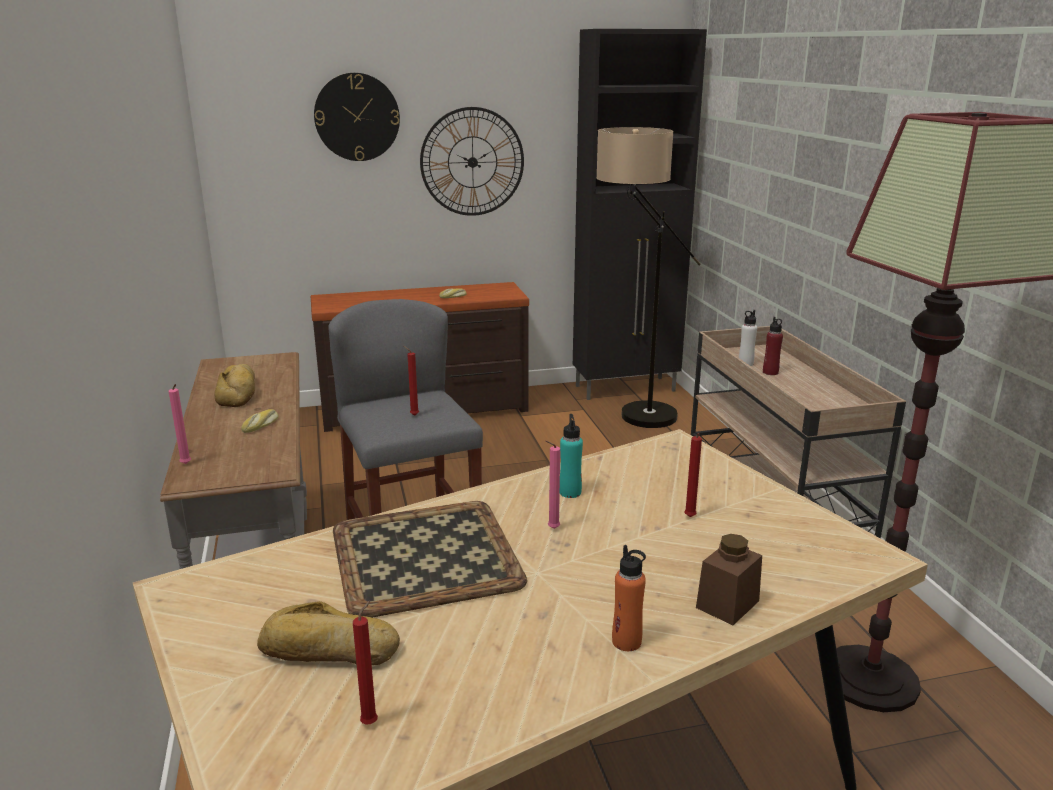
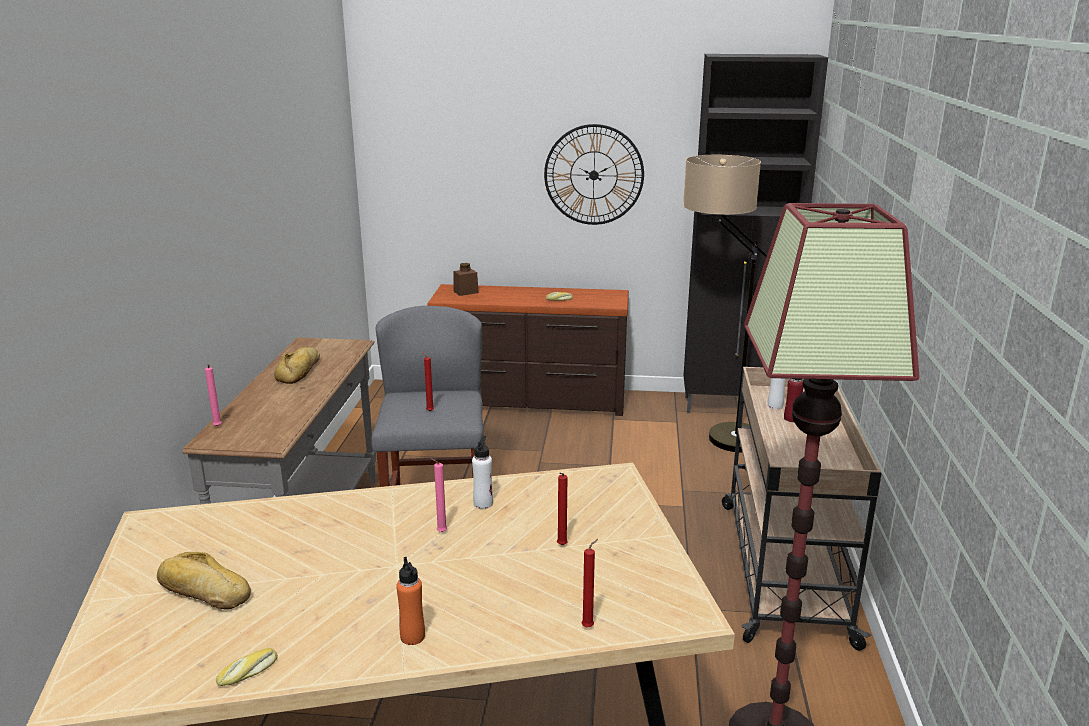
camera: 20 degrees right, 0 degrees up
(261, 426) = (293, 403): bread -> bread (248, 673)
(357, 117) = (489, 130): wall clock -> none
(371, 722) = (190, 649): red candle -> red candle (589, 626)
(426, 555) = (328, 534): tray -> none
(570, 492) = (483, 503): turquoise bottle -> white bottle
(727, 604) = (520, 626): brown jar -> brown jar (466, 292)

